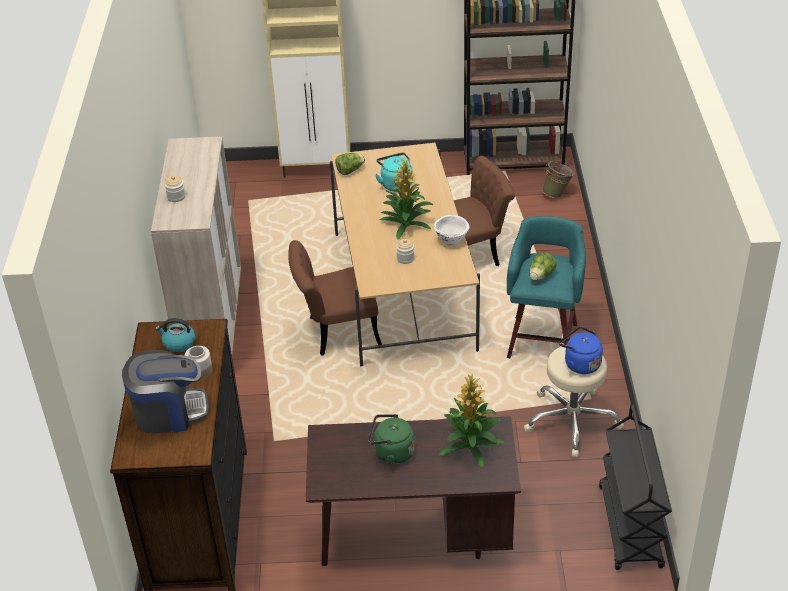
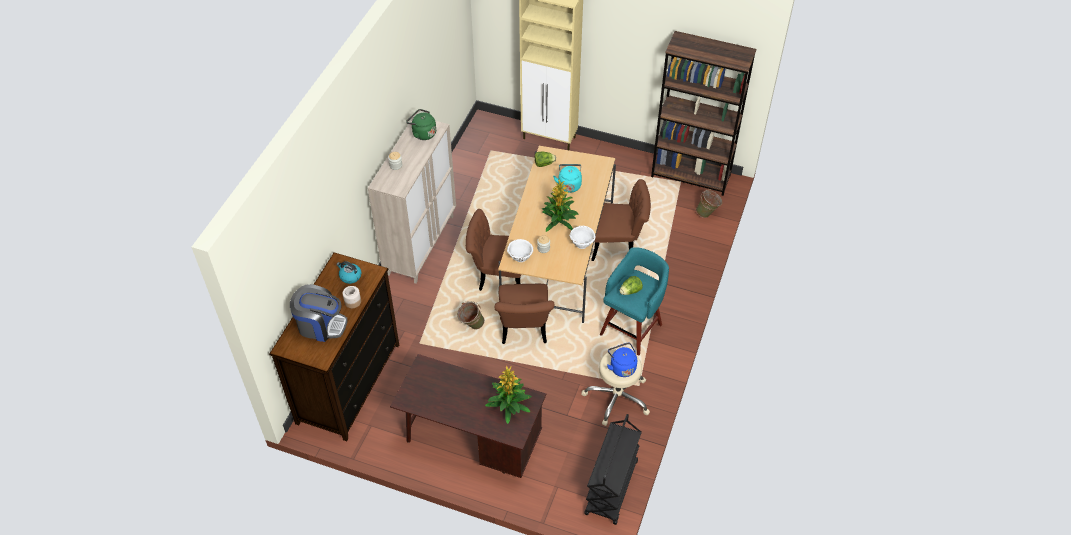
camera: 20 degrees right, 10 degrees up
(333, 399) = (471, 325): none -> green bucket
(381, 276) = (520, 257): none -> white bowl
(391, 452) = (458, 392): green kettle -> green kettle (422, 133)
(407, 383) = (524, 331): none -> brown chair

